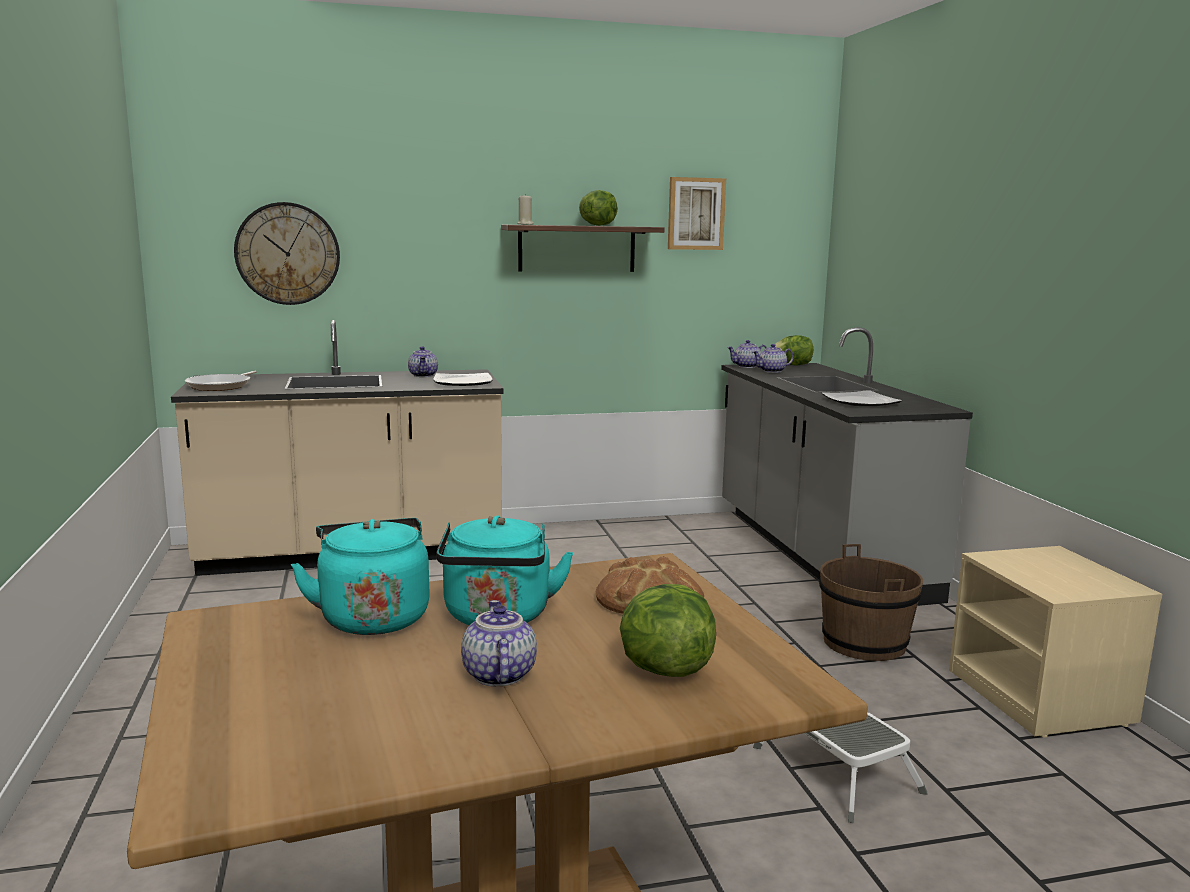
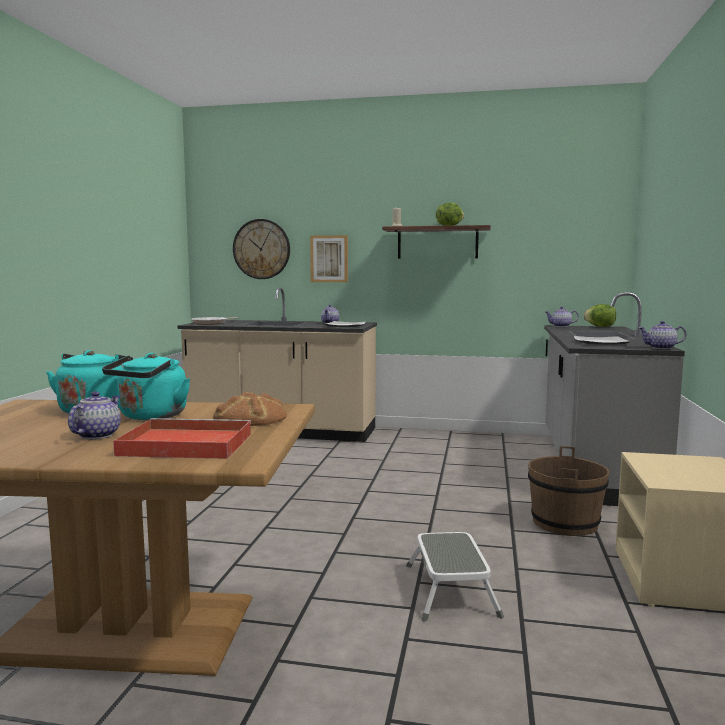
camera: 25 degrees right, 5 degrees down
(663, 669) = (184, 444): lettuce -> red tray
(695, 214) = (524, 217): picture -> picture (329, 259)
(772, 371) = (574, 328): teapot -> teapot (661, 348)

